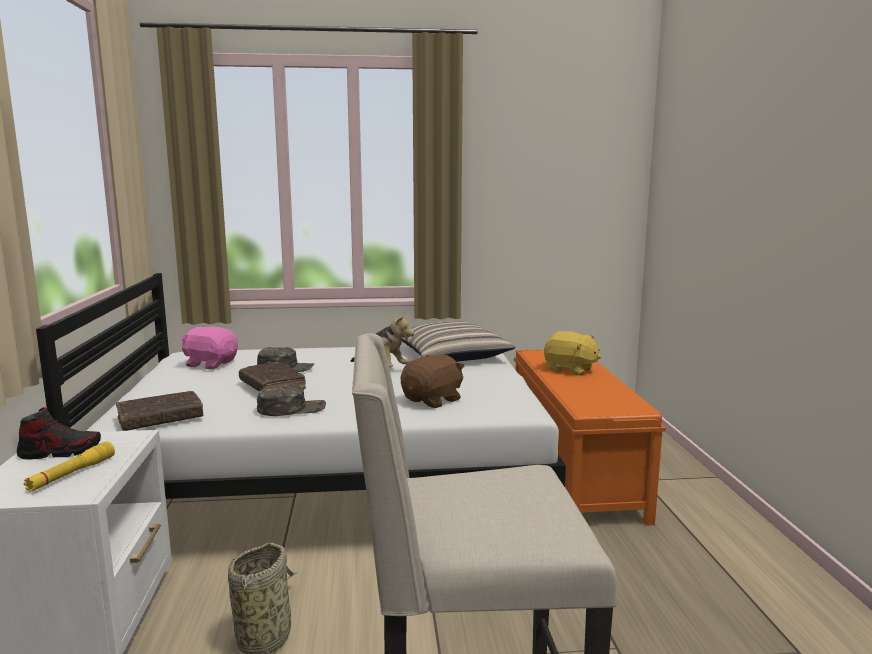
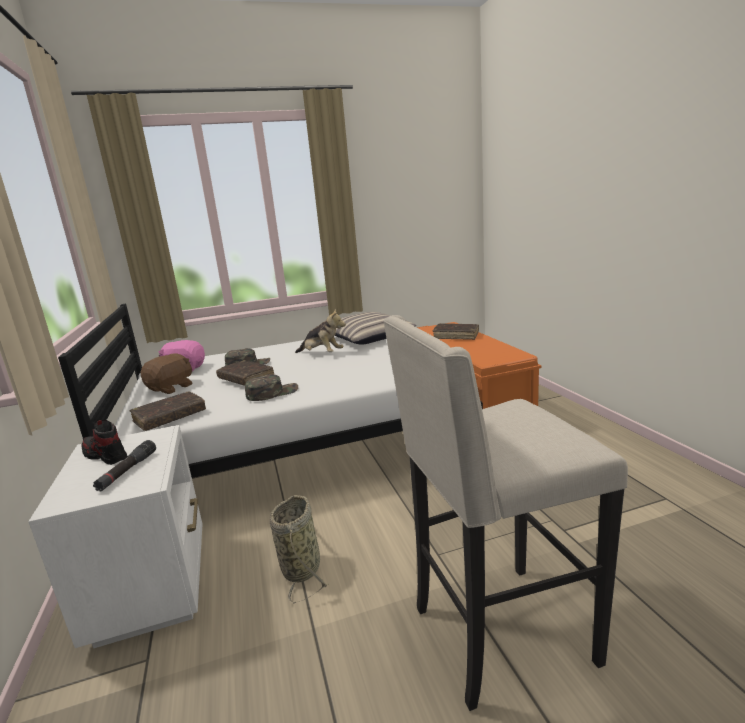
camera: 10 degrees left, 5 degrees up
(60, 452) = (105, 456): shoe -> shoe turned 120 degrees counterclockwise
(72, 474) = (127, 471): yellow flashlight -> black flashlight
(433, 400) = (375, 371): brown plush toy -> brown plush toy (171, 388)
(570, 369) = (456, 336): yellow plush toy -> brown book

